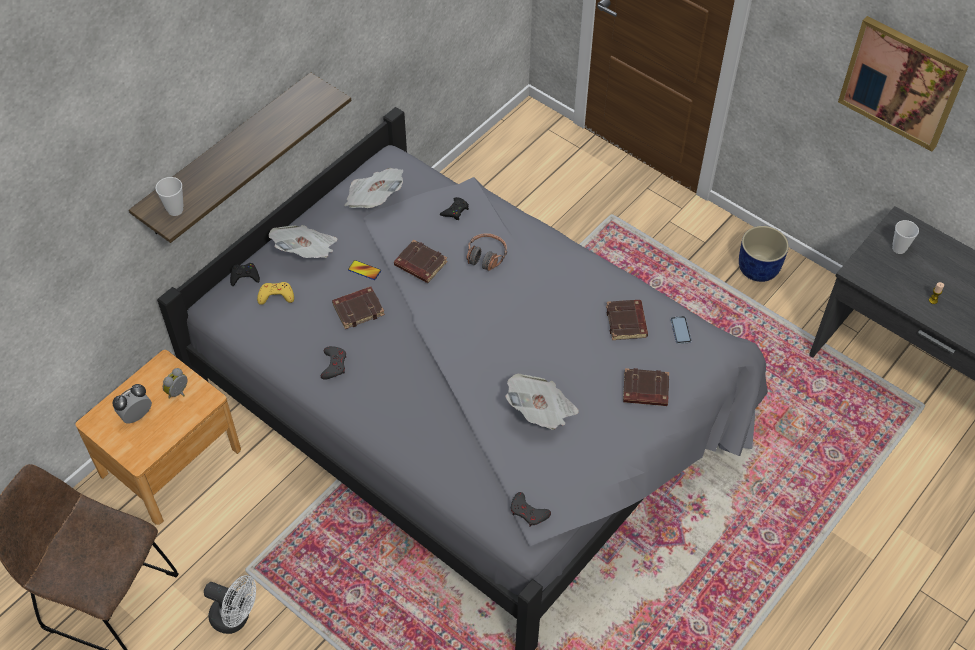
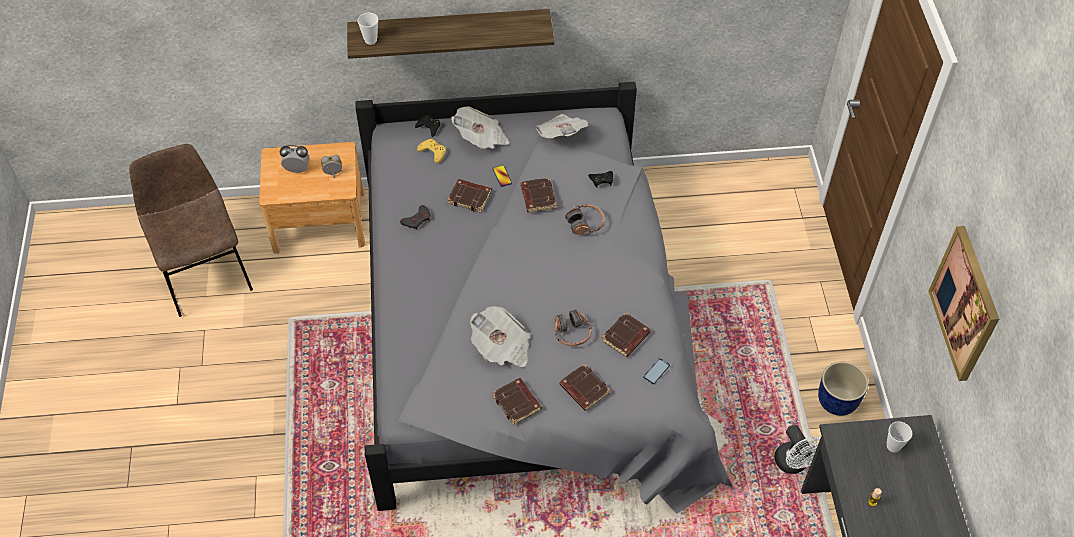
camera: 45 degrees right, 0 degrees up
(236, 618) = (255, 341): white fan -> white fan (794, 464)
(528, 512) = (420, 400): grey game controller -> none
(582, 353) = (572, 333): none -> headphones
(608, 445) = (517, 403): none -> brown book

